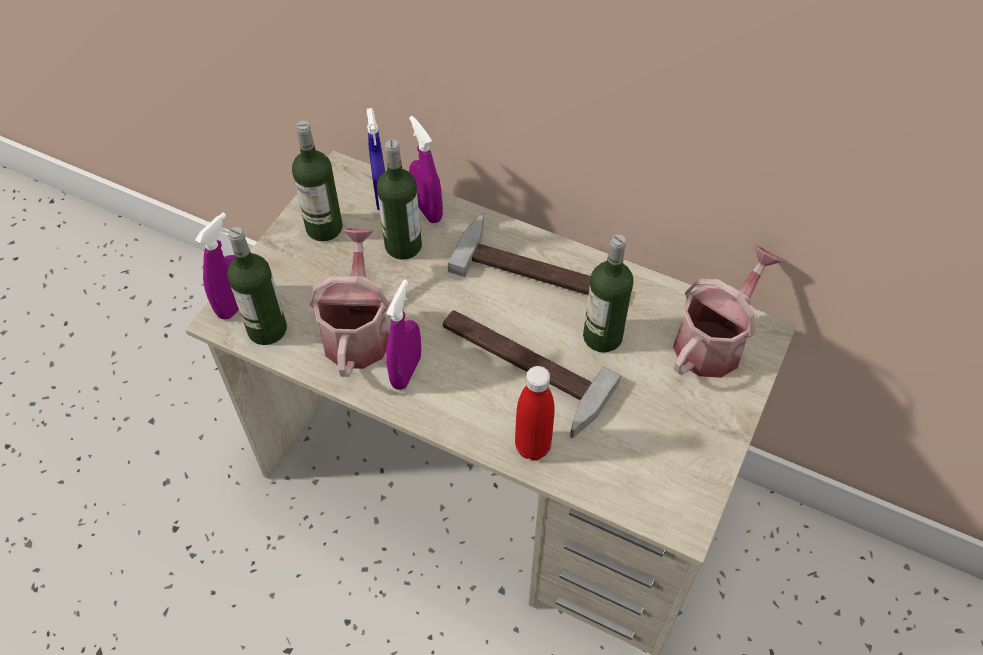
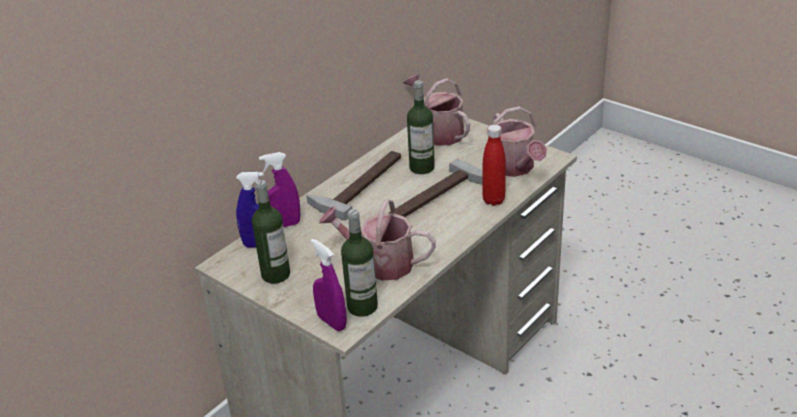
camera: 75 degrees left, 20 degrees down
(403, 246) = (312, 238): bottle -> none
(406, 371) = (422, 244): purple spray bottle -> none
(633, 466) = (515, 168): none -> watering can

